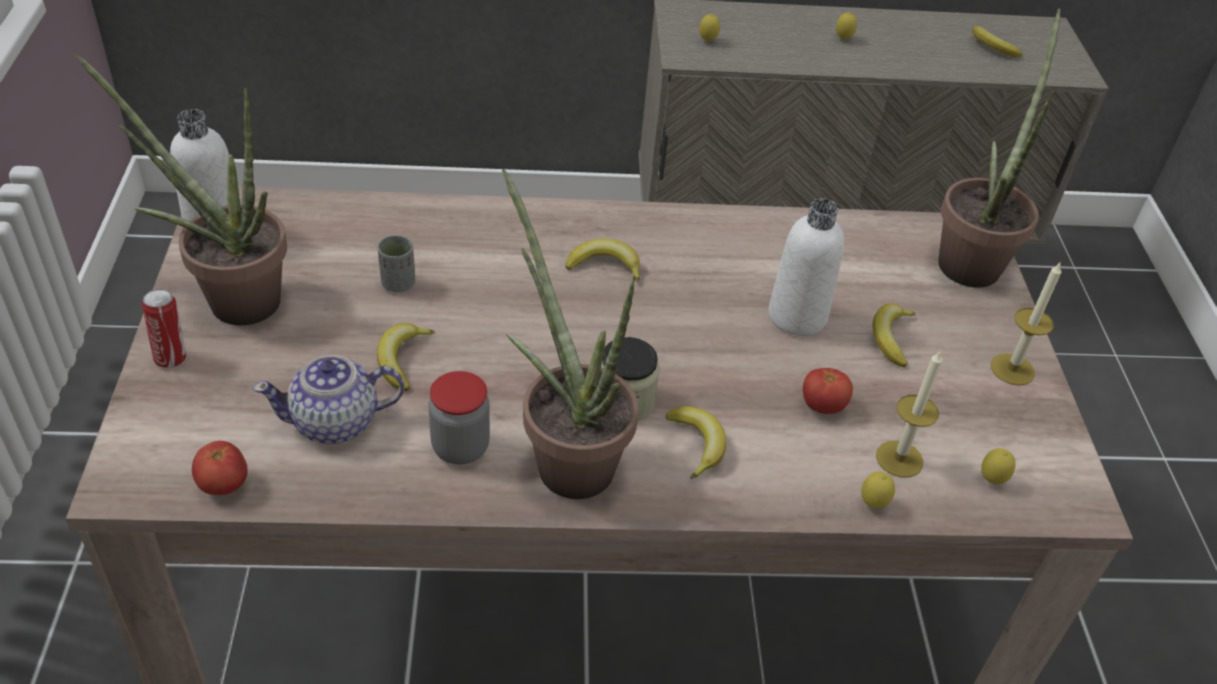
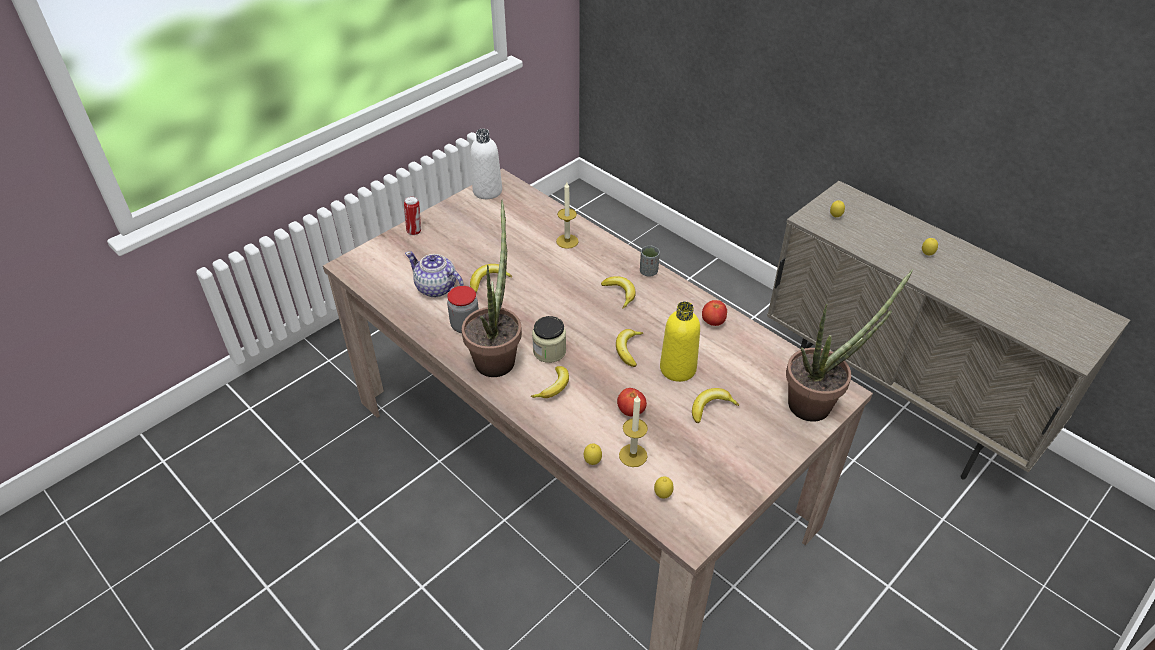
camera: 50 degrees right, 0 degrees up
(224, 485) = (376, 286): tomato -> tomato (713, 322)
(231, 298) = (460, 220): potted plant -> none
(398, 283) = (526, 250): grey cup -> grey cup (648, 272)
(797, 316) = (678, 368): white bottle -> yellow bottle
(991, 47) = (1031, 308): banana -> banana (628, 349)
(1012, 369) = (754, 463): candle -> candle (567, 241)

